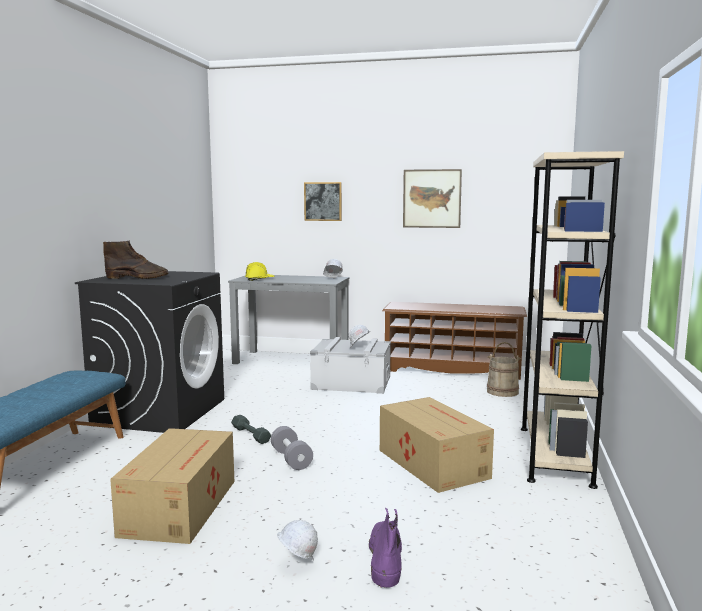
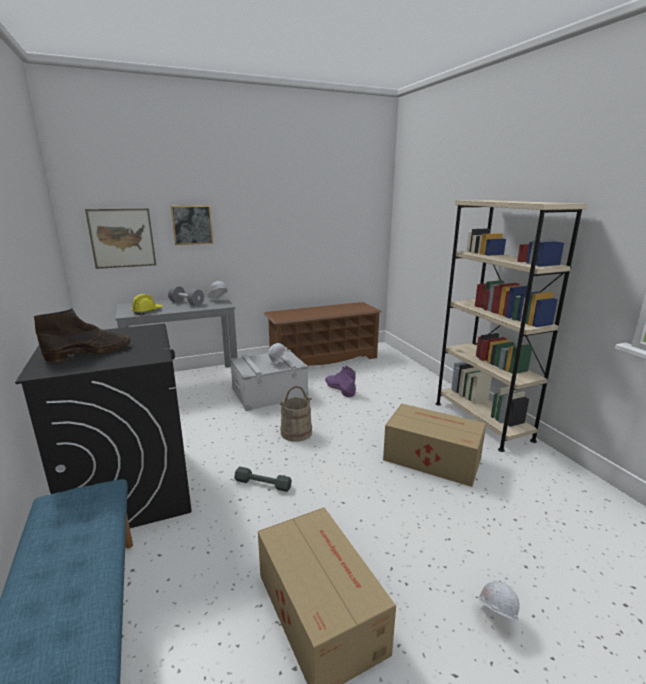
camera: 35 degrees left, 10 degrees up
(291, 459) = (334, 499): grey dumbbell -> grey dumbbell (187, 303)
(385, 558) = (532, 573): purple boot -> purple boot (339, 388)
(432, 198) = (293, 219): picture -> picture (122, 238)
(502, 391) = (381, 372): beige bucket -> beige bucket (296, 432)

